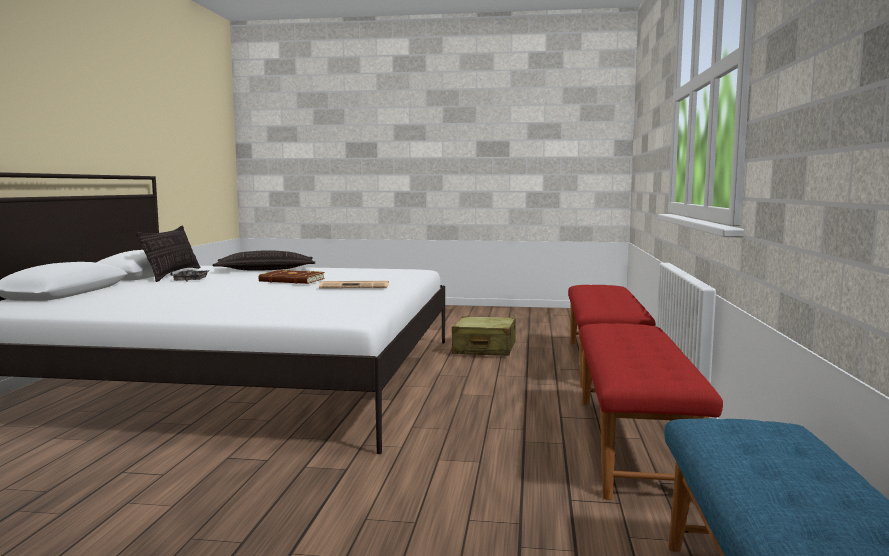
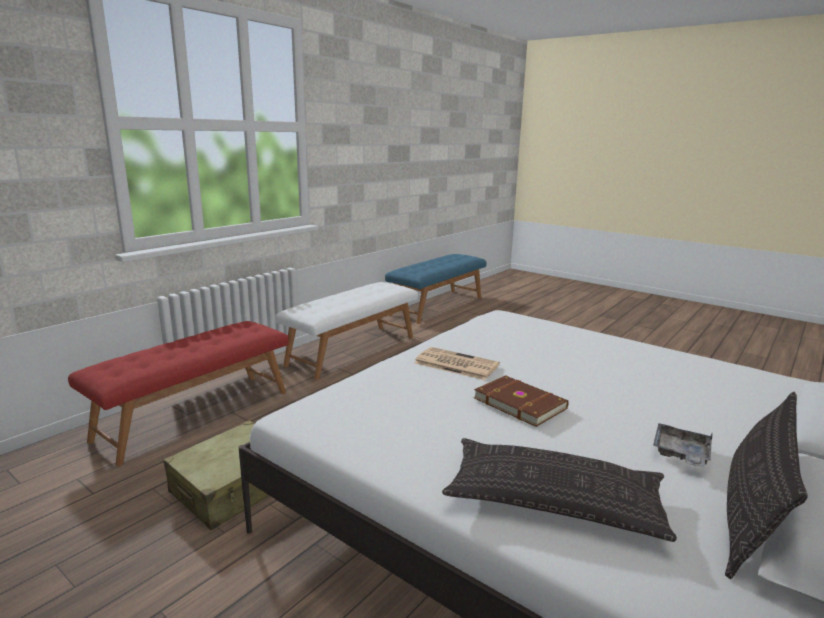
camera: 150 degrees left, 10 degrees up
(634, 444) = (352, 350): red bench -> white bench

